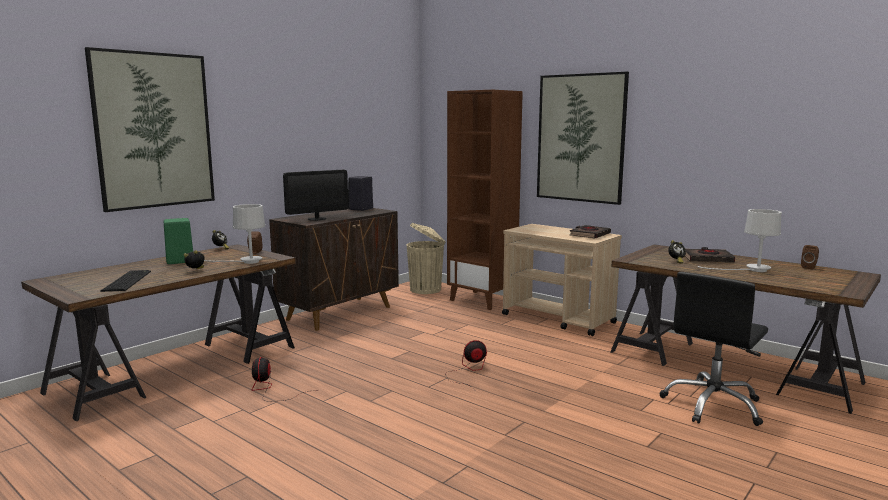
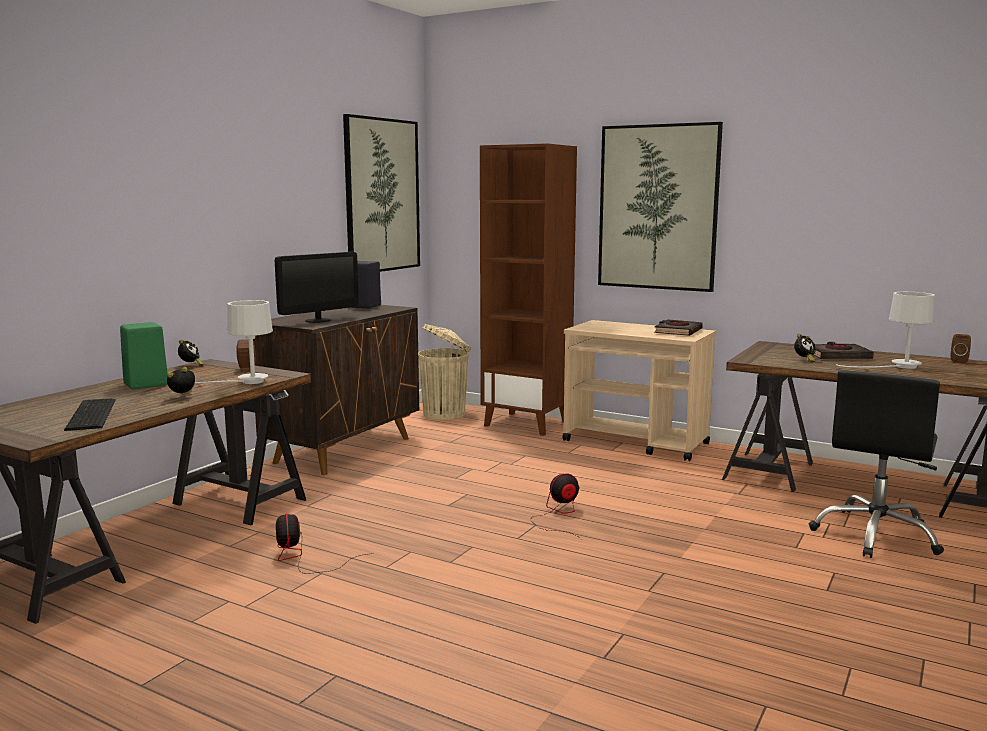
camera: 10 degrees left, 0 degrees up
(154, 130) = (100, 197): picture -> picture (382, 195)

